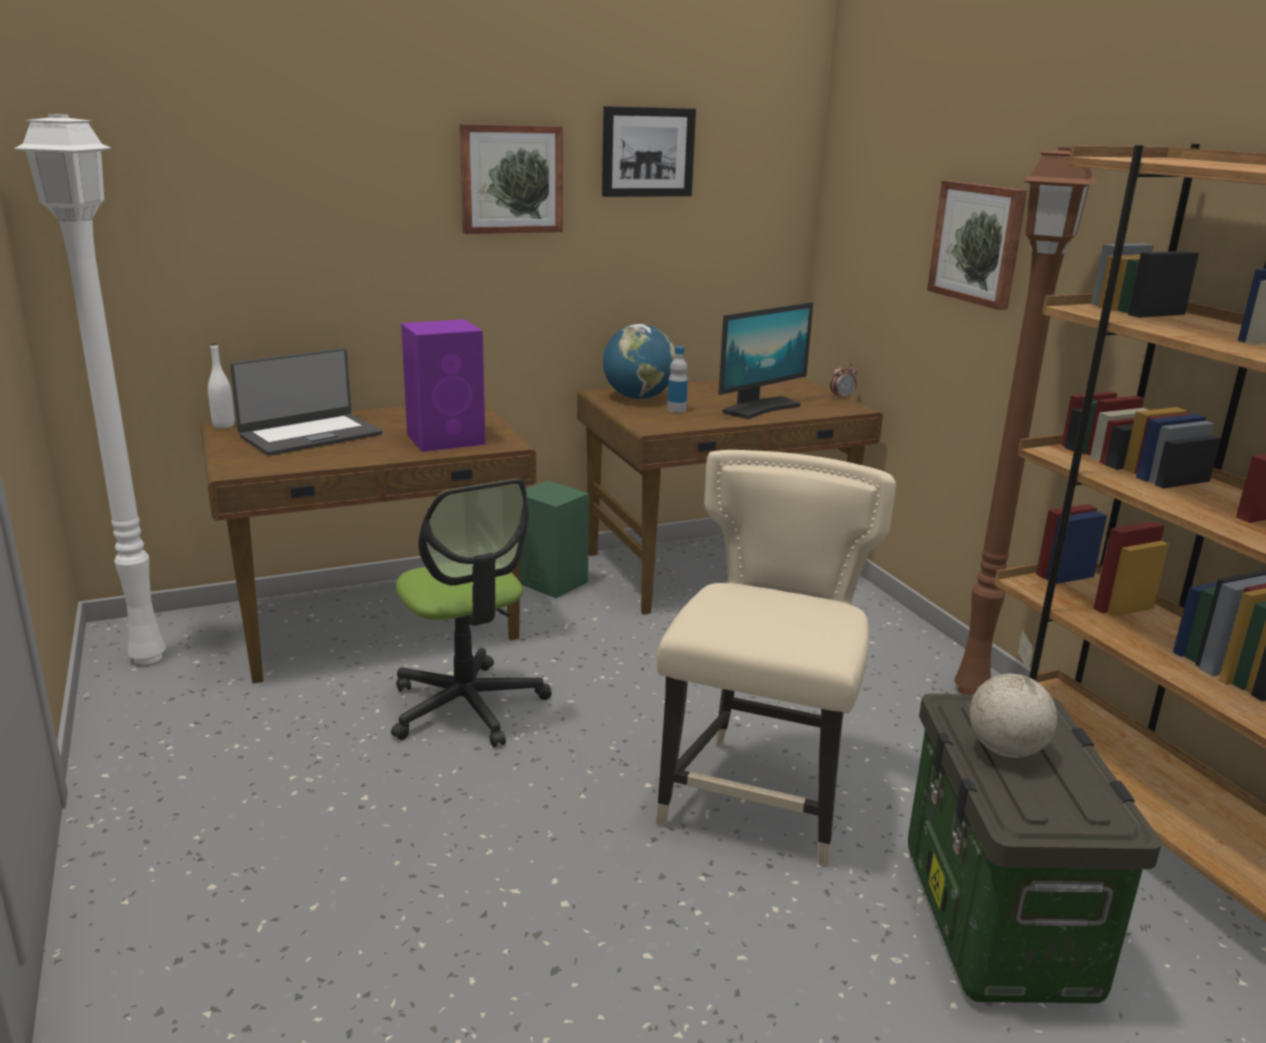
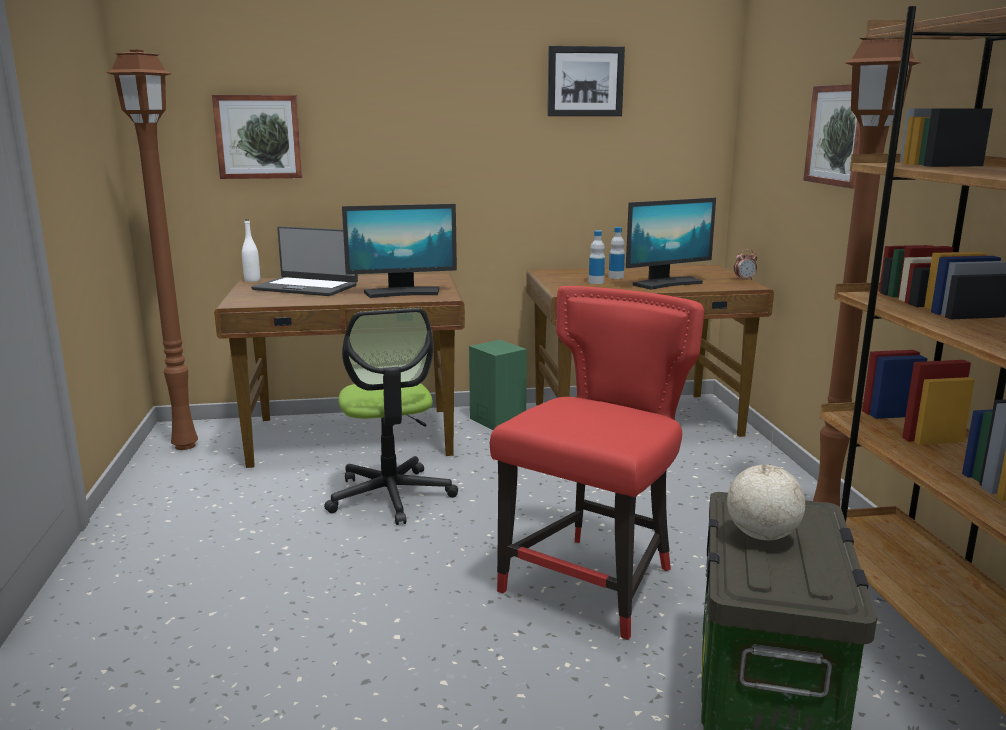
camera: 15 degrees right, 5 degrees down
(147, 656) = (185, 445): white floor lamp -> brown floor lamp
(310, 435) = (306, 287): laptop -> laptop turned 45 degrees clockwise
(448, 439) = (402, 293): purple speaker -> monitor
(511, 179) = (474, 103): picture -> picture (258, 137)
(638, 397) = (571, 275): globe -> none
(694, 400) = (616, 277): none -> bottle
(760, 795) = (594, 581): beige chair -> red chair

